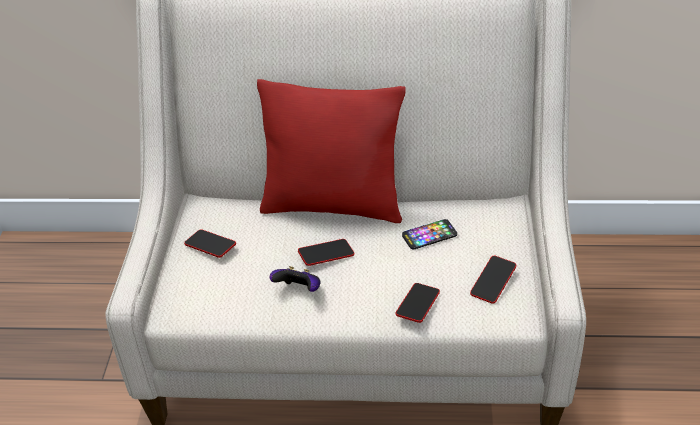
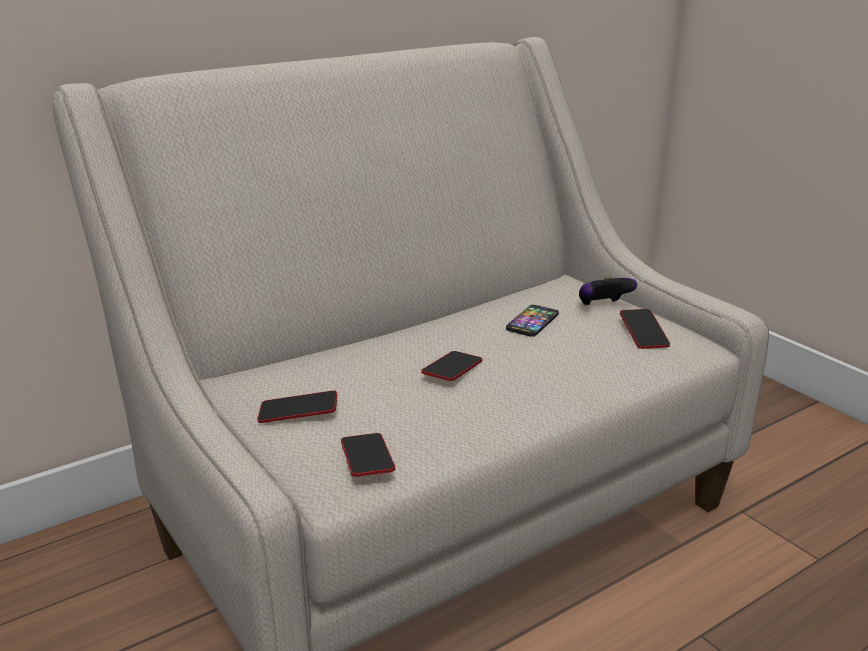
camera: 40 degrees left, 15 degrees down
(299, 290) = (468, 408): game controller -> game controller (602, 306)
(333, 205) = (398, 332): red pillow -> none
(417, 305) = (607, 373): phone -> phone (367, 460)

